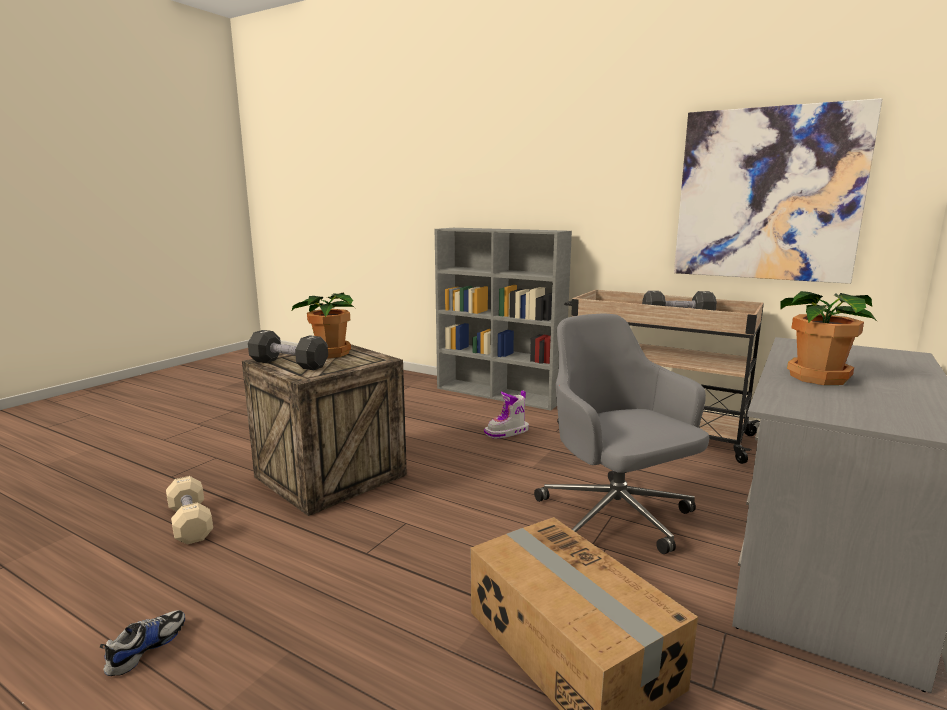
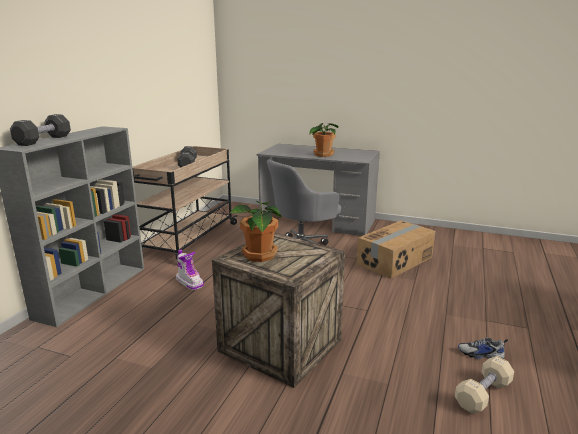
camera: 100 degrees left, 5 degrees up
(190, 523) = (377, 393): beige dumbbell -> beige dumbbell (483, 394)
(289, 364) = (298, 264): black dumbbell -> black dumbbell (43, 140)
(767, 195) = (179, 86): picture -> none

